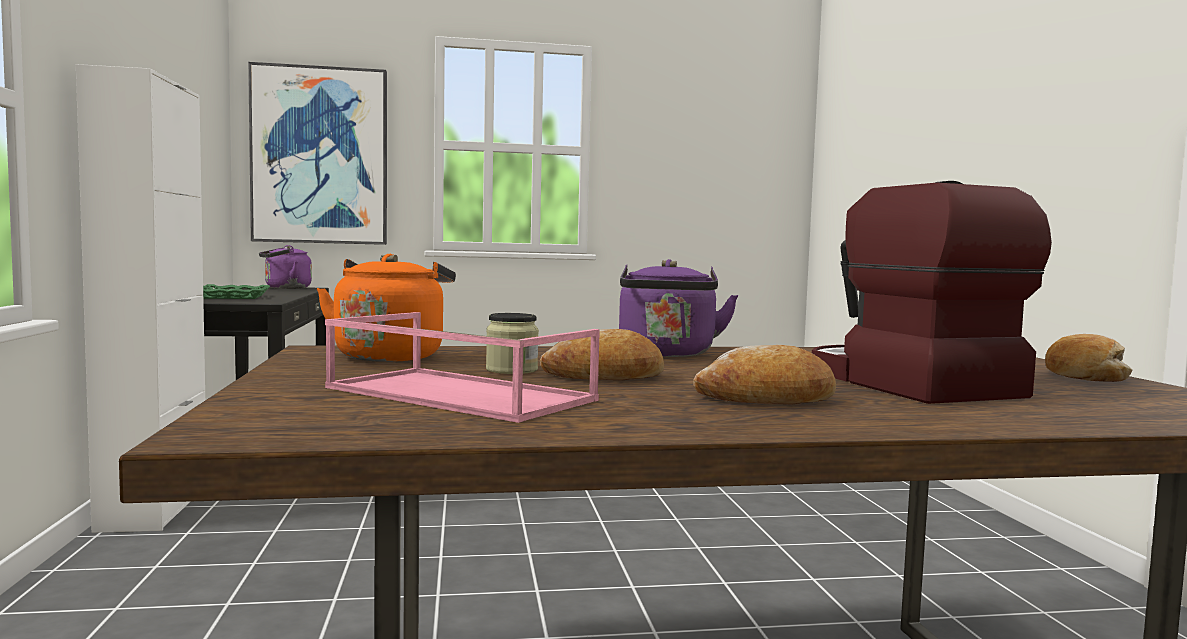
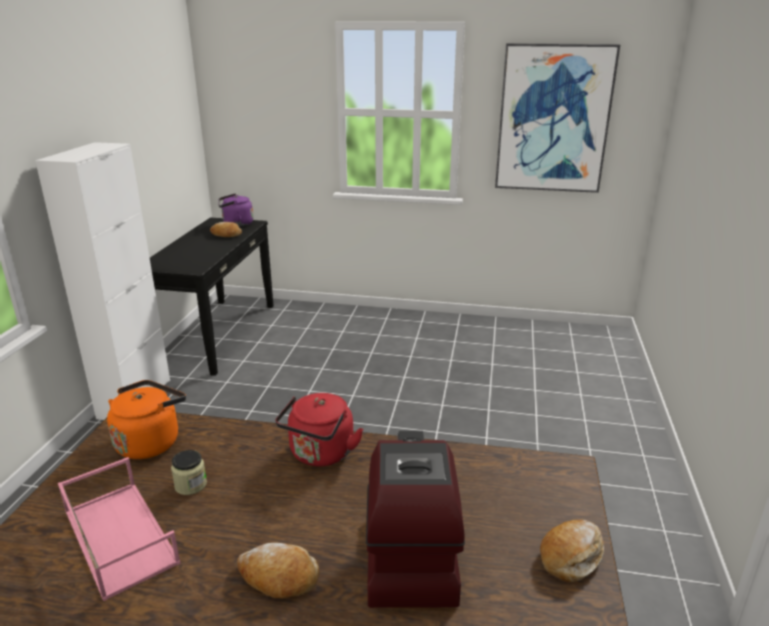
camera: 20 degrees right, 20 degrees up
(232, 296) = (185, 252): green tray -> none
(320, 156) = (258, 122): picture -> picture (553, 119)
(604, 376) = (230, 508): bread -> bread (226, 235)
(667, 354) = (320, 455): purple kettle -> red kettle

